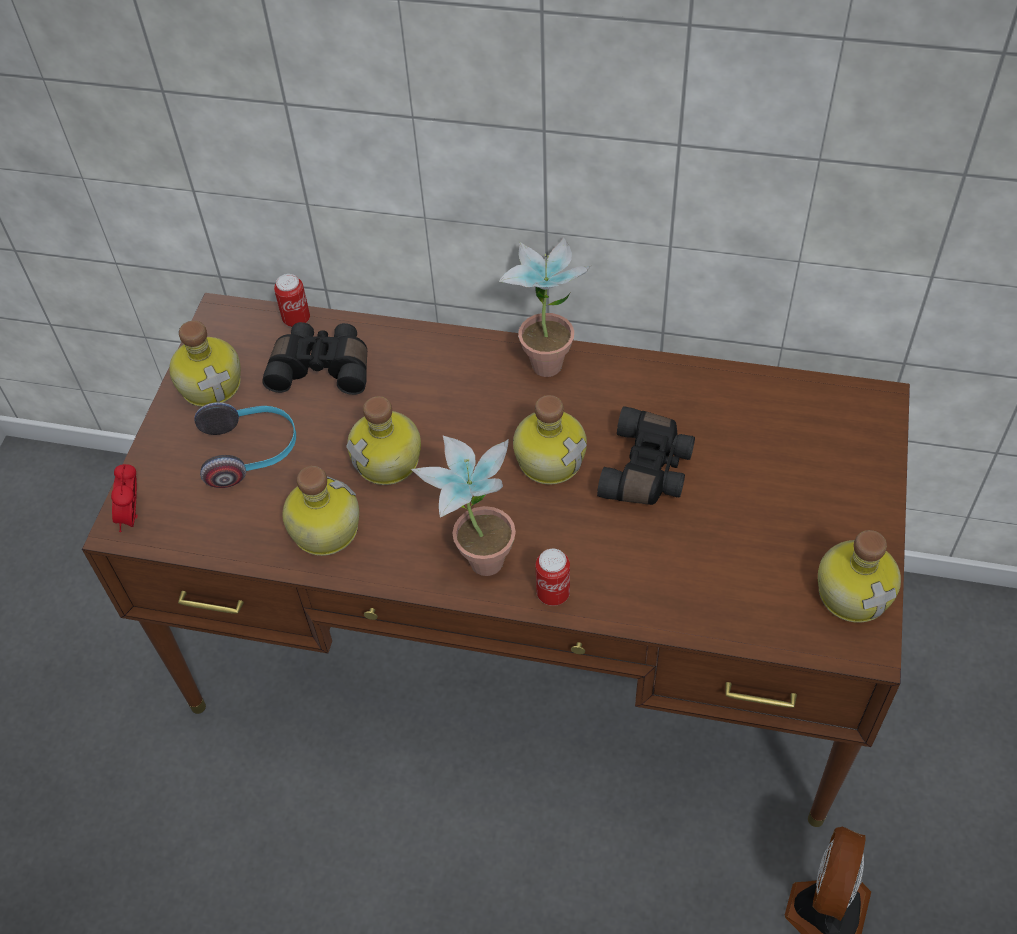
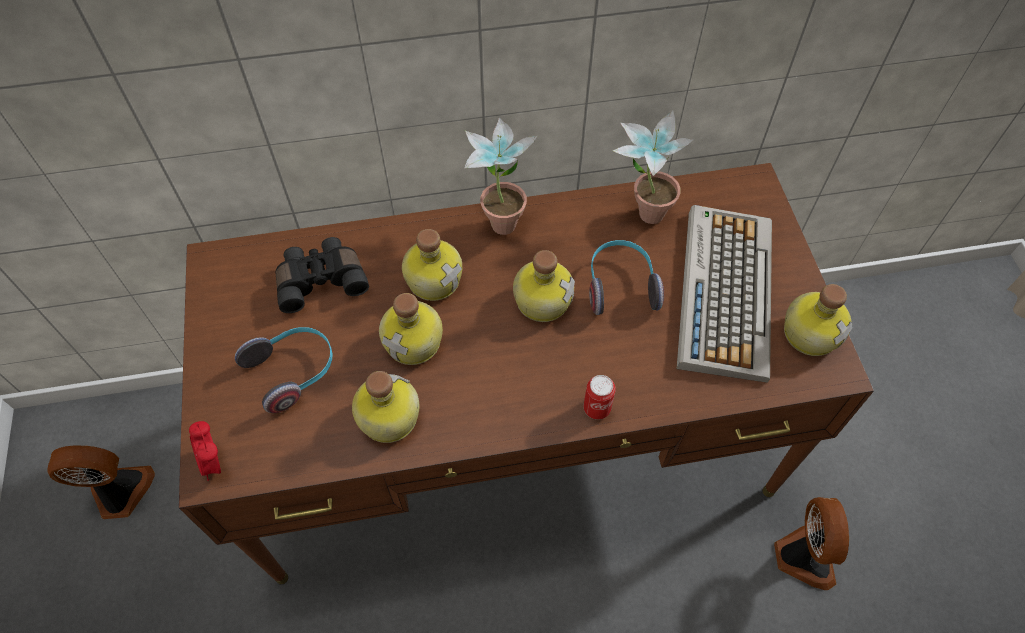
camera: 25 degrees left, 5 degrees up
(73, 558) = (120, 493): none -> fan
(212, 384) = (231, 322): bottle -> bottle (434, 278)
(296, 319) = (280, 245): can -> none
(477, 553) = (522, 396): potted plant -> potted plant (642, 211)
(648, 470) = (620, 285): black binoculars -> headphones
(770, 513) = (724, 290): none -> keyboard

